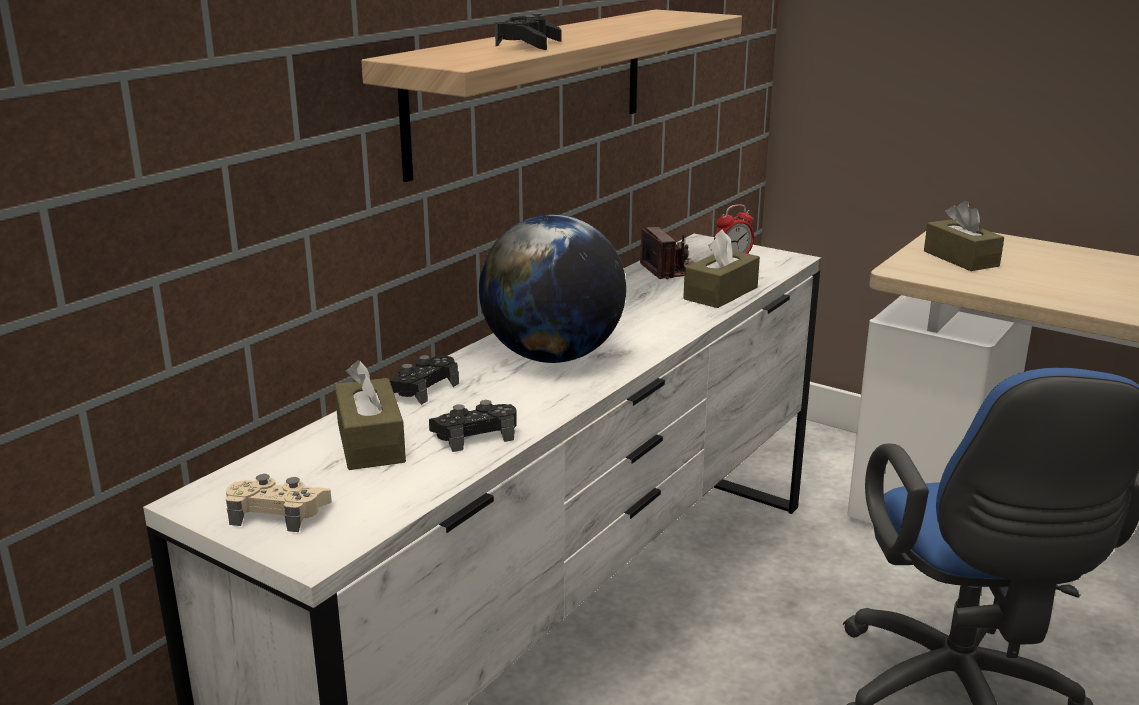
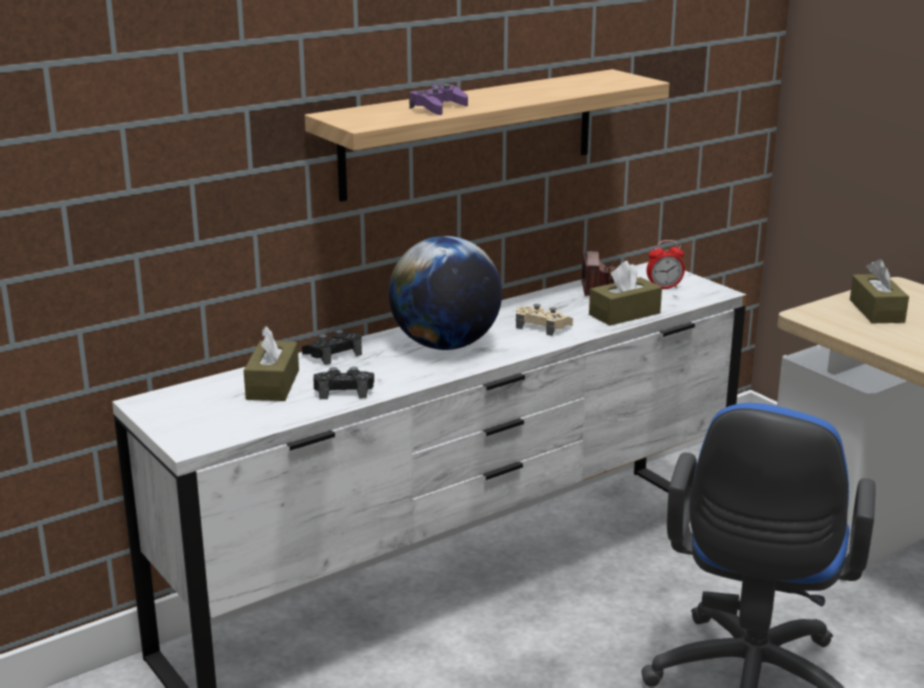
camera: 20 degrees right, 0 degrees up
(278, 513) = (186, 418): beige game controller -> beige game controller (542, 326)
(528, 45) = (438, 108): black game controller -> purple game controller

